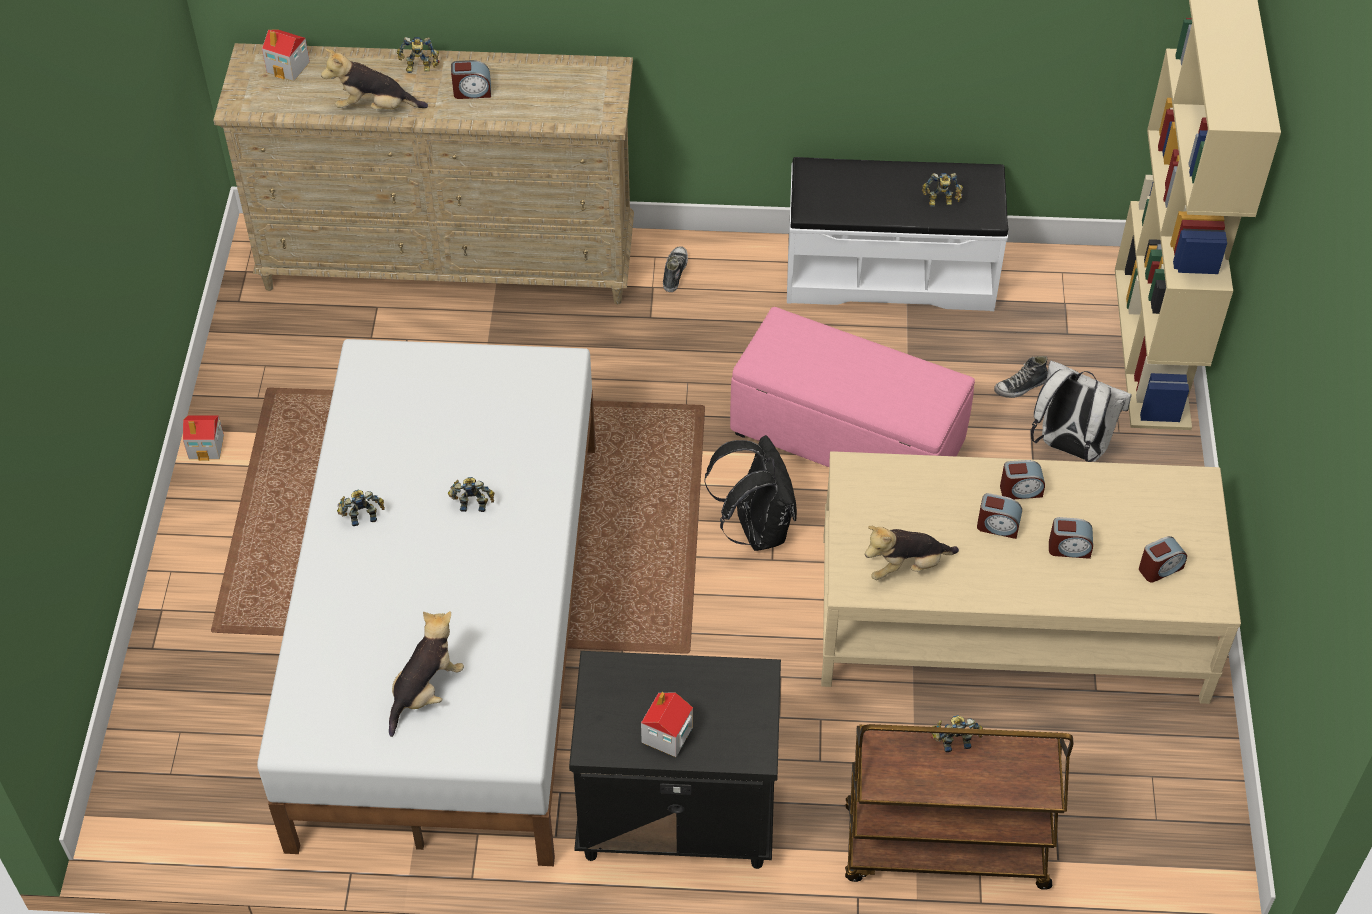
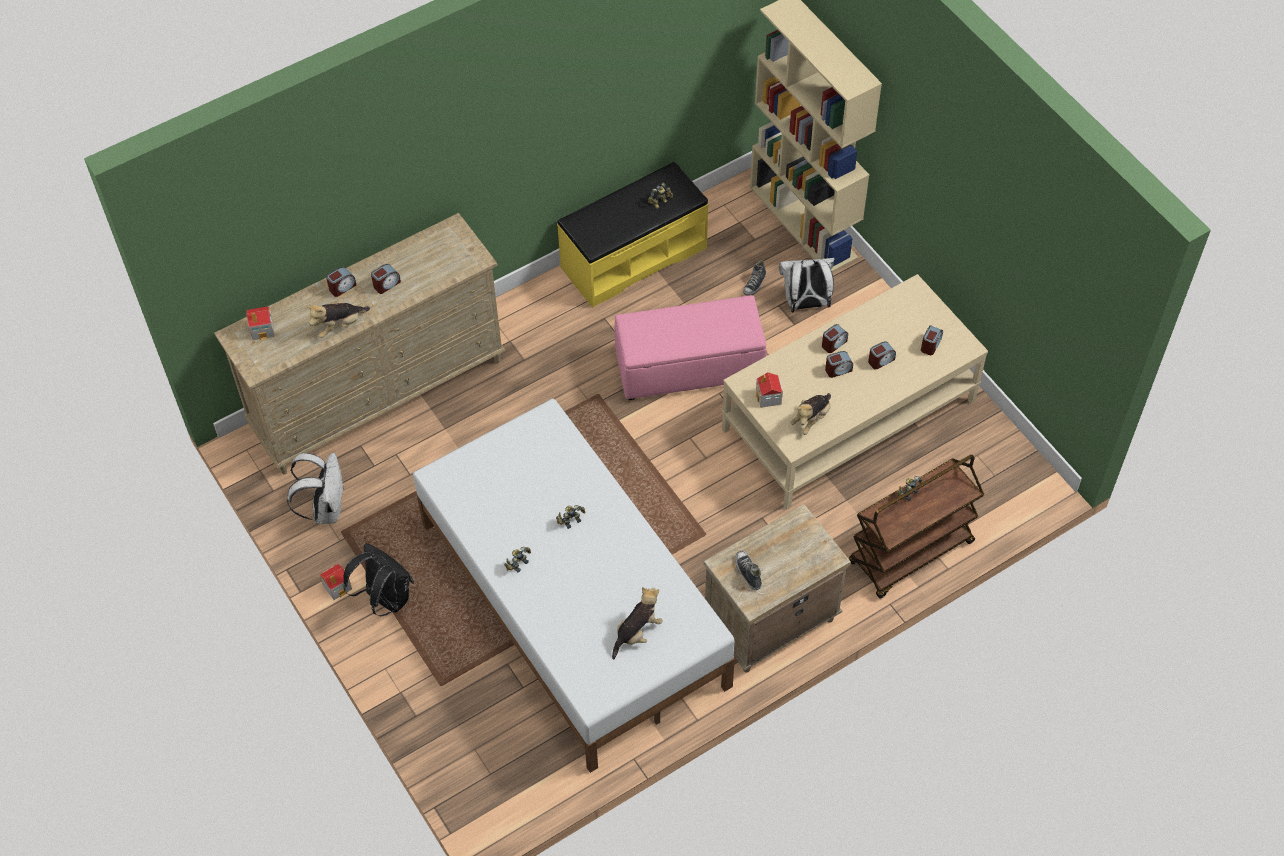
camera: 35 degrees left, 5 degrees up
(275, 353) = (326, 508): none -> white backpack
(419, 69) = (342, 287): toy robot -> alarm clock
(426, 690) = (637, 632): plush toy -> plush toy turned 45 degrees clockwise
(667, 735) = (783, 576): toy house -> toy house (768, 397)
(674, 272) = (514, 325): shoe -> shoe (747, 572)
(674, 815) = (769, 622): black nightstand -> beige nightstand
(756, 529) = (683, 446): black backpack -> black backpack (385, 598)
(889, 272) = (633, 257): white bench -> yellow bench

